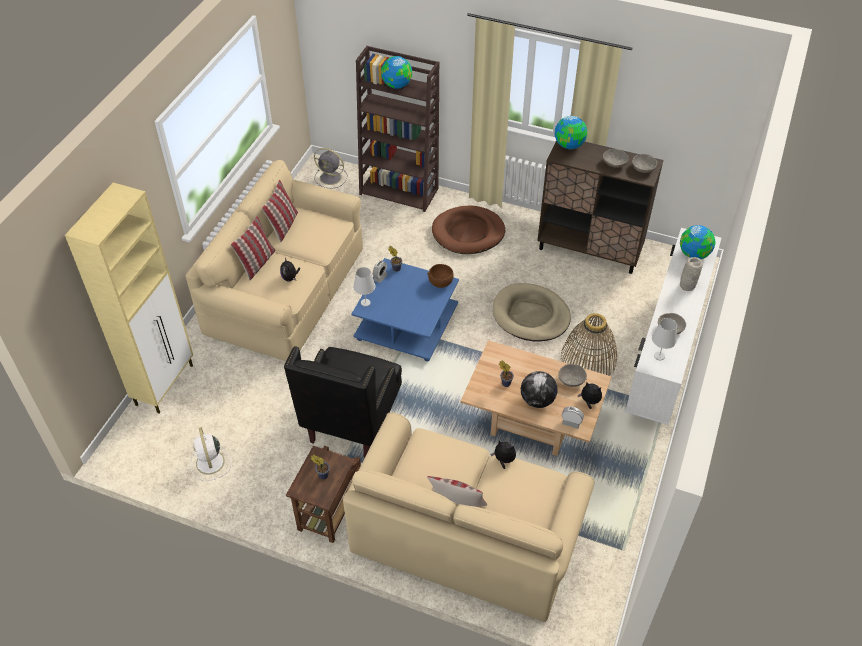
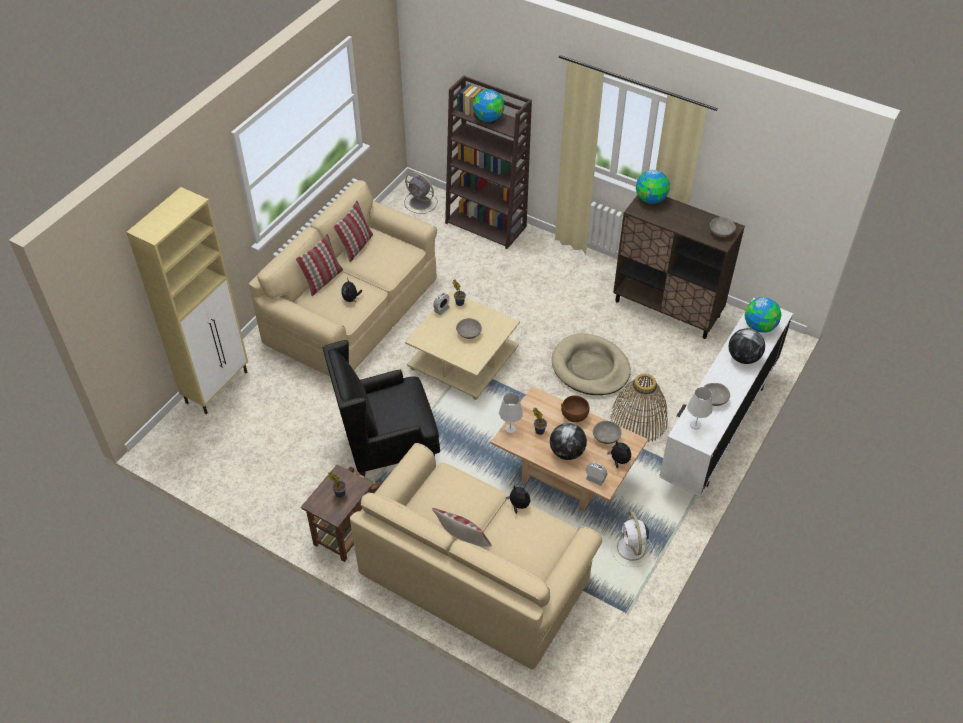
camera: 10 degrees right, 0 degrees up
(210, 463) = (244, 468): white fan -> white fan (631, 549)
(352, 421) = (388, 448): black armchair -> black armchair turned 45 degrees clockwise
(365, 302) = (421, 333): white table lamp -> white table lamp (510, 429)
(406, 323) = (463, 358): blue coffee table -> beige coffee table
(440, 283) = (500, 323): brown bowl -> brown bowl (574, 416)
(468, 233) = (546, 276): brown dog bed -> none
(614, 163) = (692, 223): grey bowl -> grey bowl (468, 333)
(686, 285) = (743, 357): grey vase -> globe

